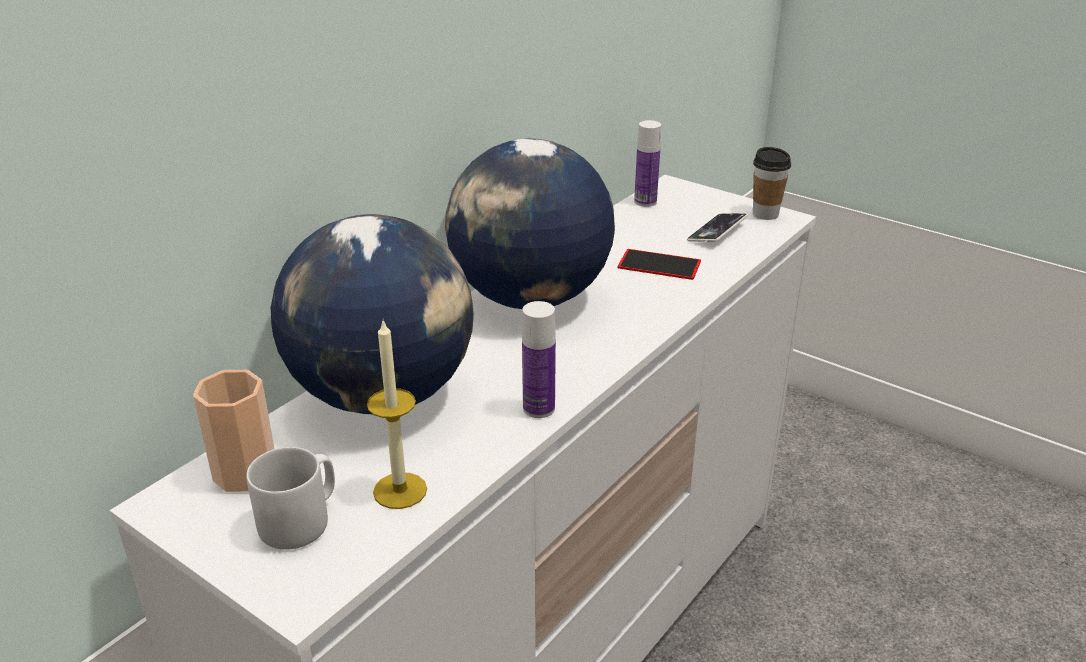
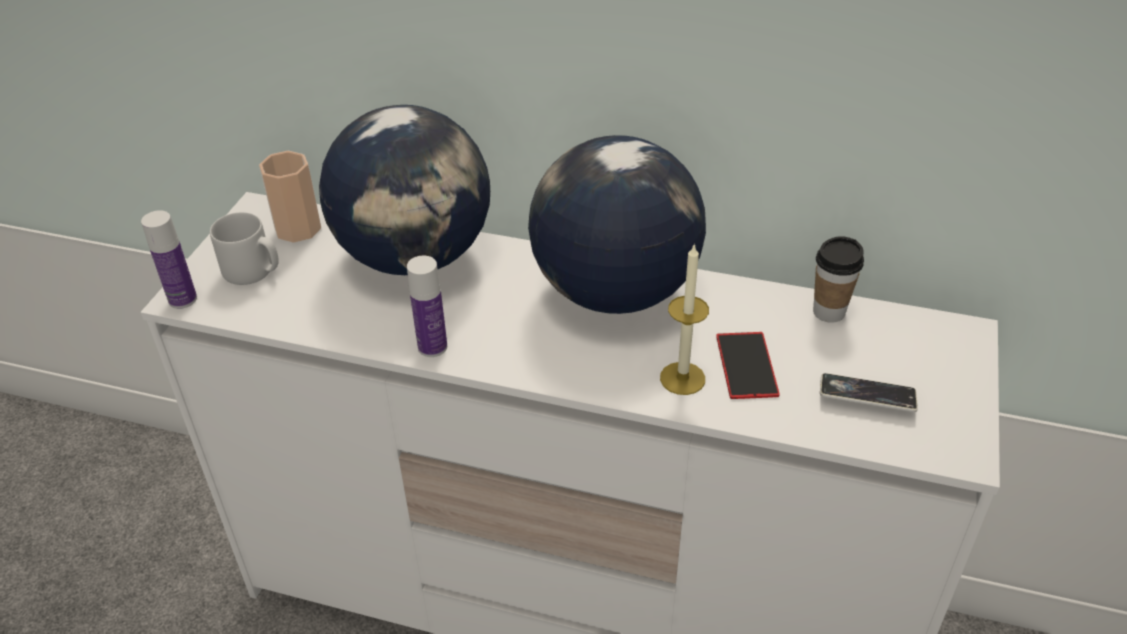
camera: 70 degrees right, 10 degrees up
(400, 490) = (299, 305): candle -> candle (682, 378)
(645, 202) = (898, 320): bottle -> bottle (182, 299)
(765, 214) = (957, 433): cup -> cup (829, 312)

